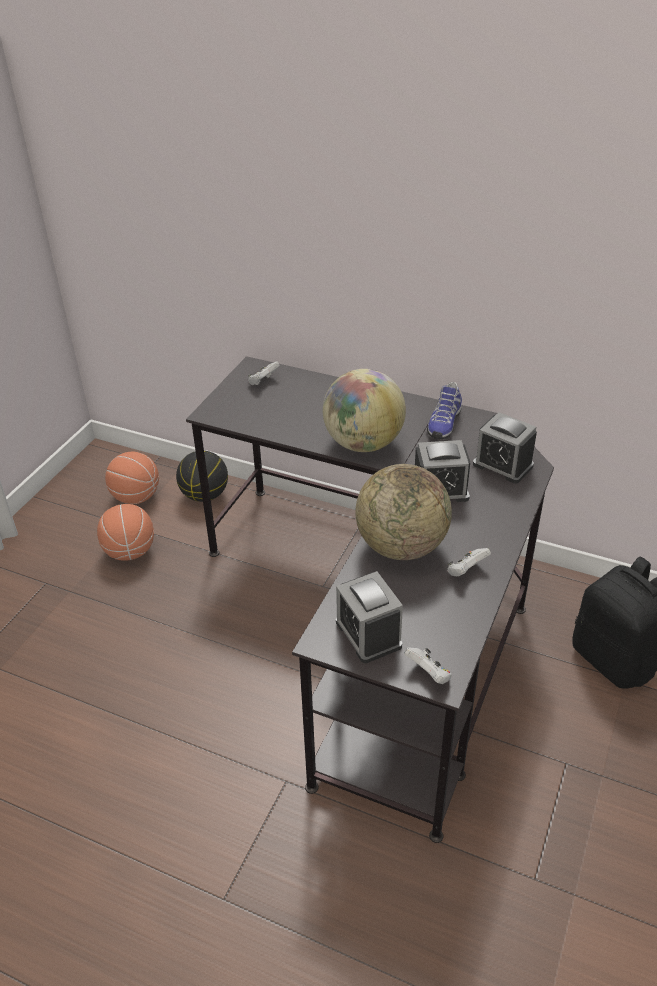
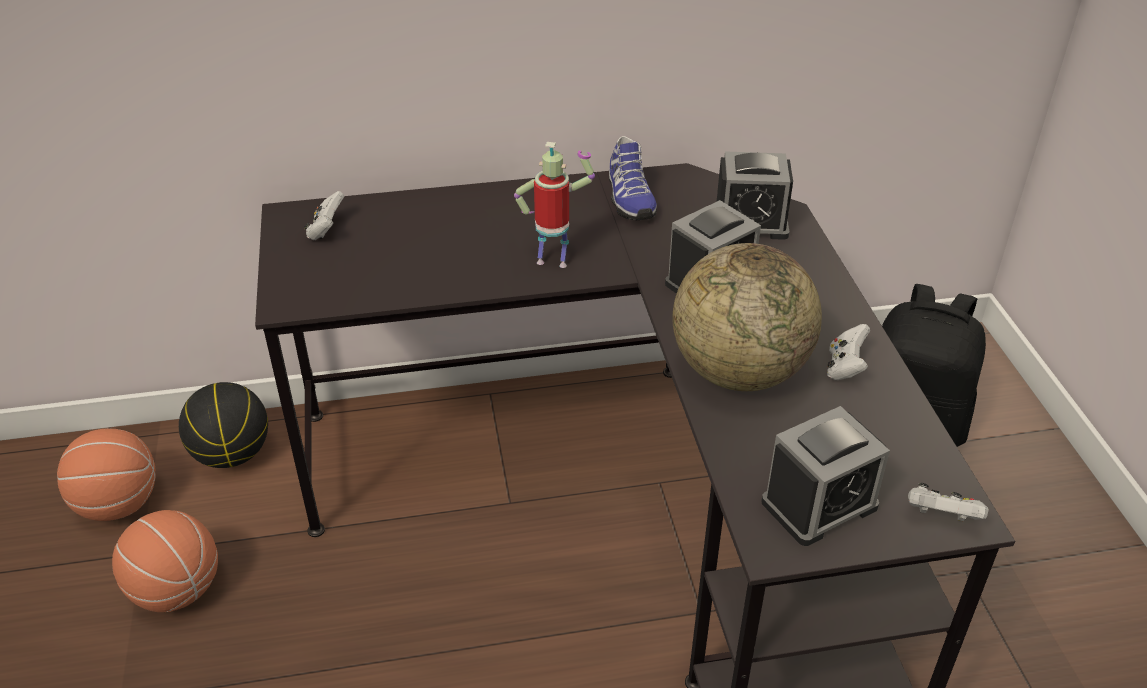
camera: 35 degrees left, 0 degrees up
(363, 443) = (553, 261): globe -> toy robot
(368, 634) = (819, 504): alarm clock -> alarm clock turned 60 degrees counterclockwise

